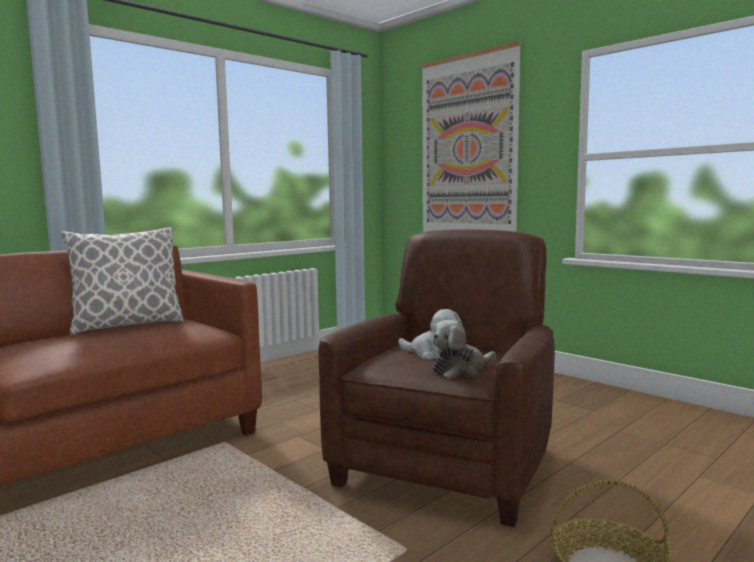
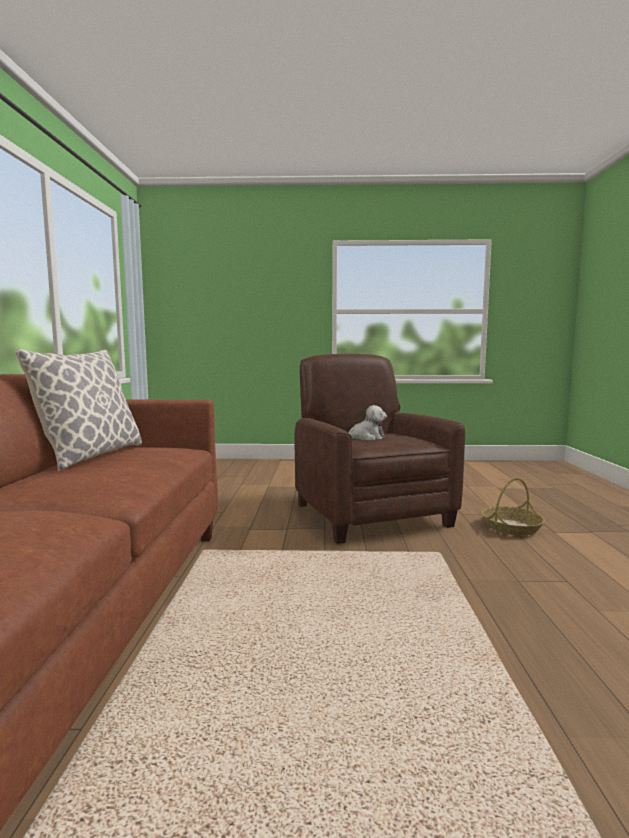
camera: 45 degrees left, 0 degrees up
(461, 370) = (407, 440): plush toy -> none
(468, 148) = (240, 298): picture -> none

